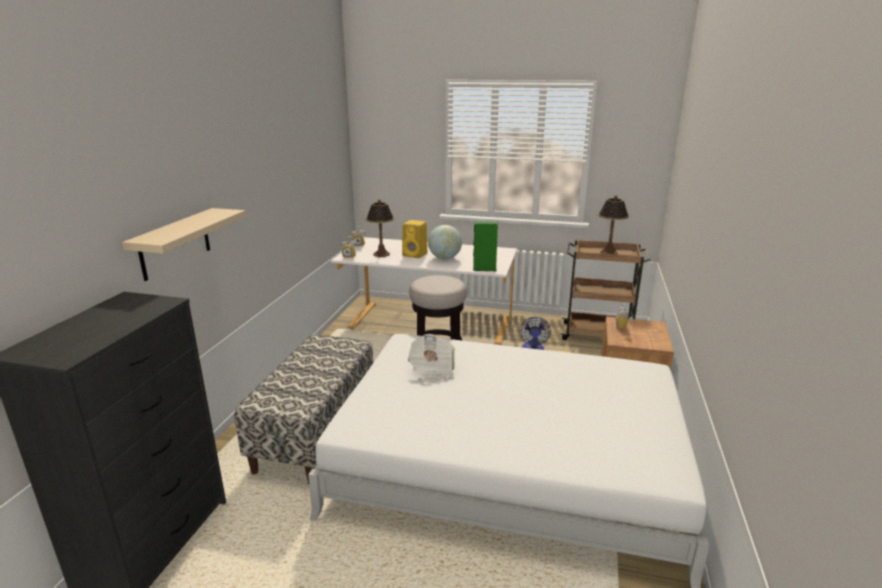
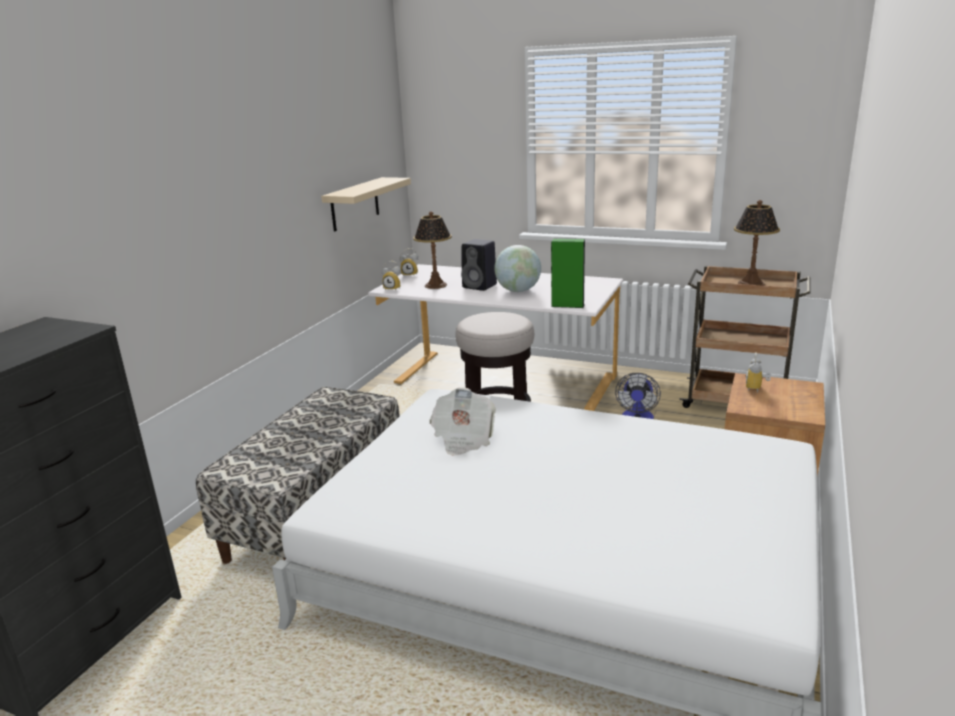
camera: 10 degrees right, 0 degrees up
(175, 243) = (126, 259): beige shelf -> beige shelf (355, 204)
(415, 254) = (480, 286): yellow speaker -> black speaker

